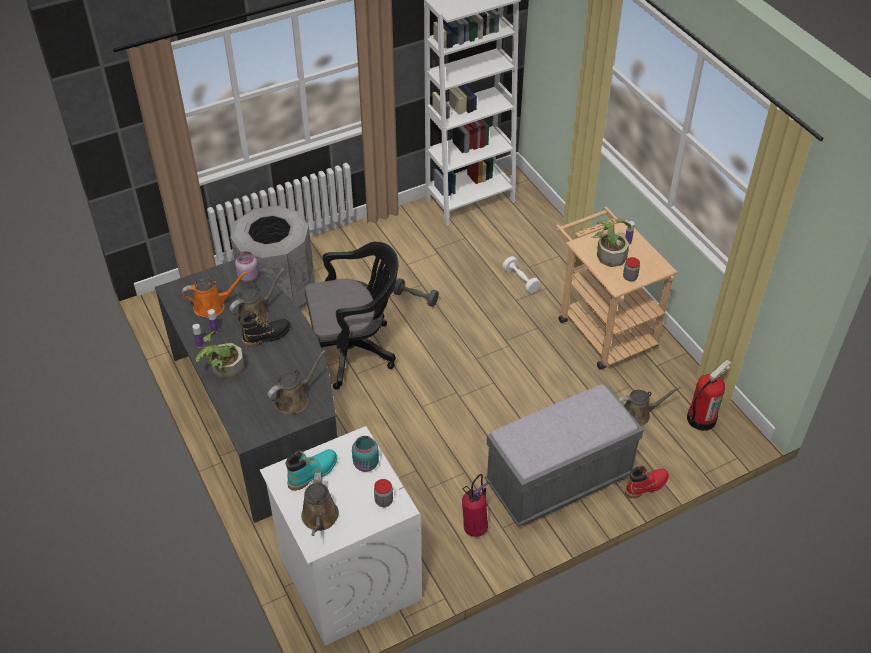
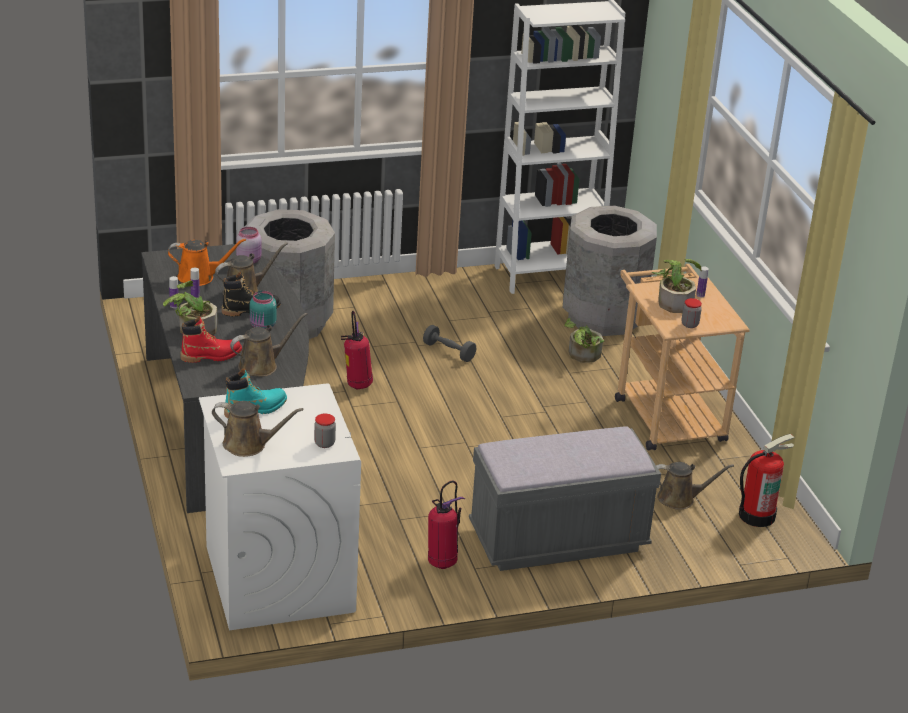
camera: 10 degrees right, 15 degrees down
(320, 518) = (249, 445): brown watering can -> brown watering can turned 90 degrees counterclockwise
(353, 350) = (357, 385): black office chair -> fire extinguisher
(366, 464) = (316, 412): turquoise jar -> turquoise jar (263, 326)
(520, 280) = (582, 356): white dumbbell -> potted plant
(525, 235) = (603, 317): none -> grey trash can
(646, 486) = (664, 563): red boot -> red boot (211, 356)

